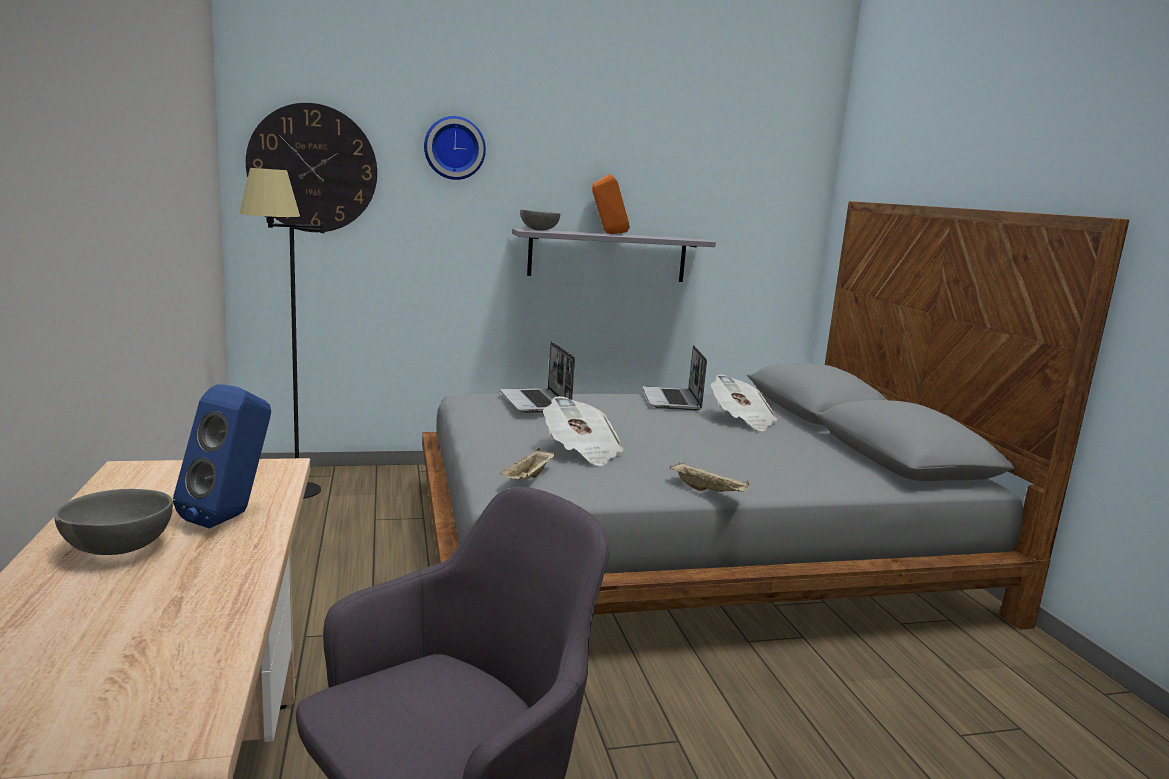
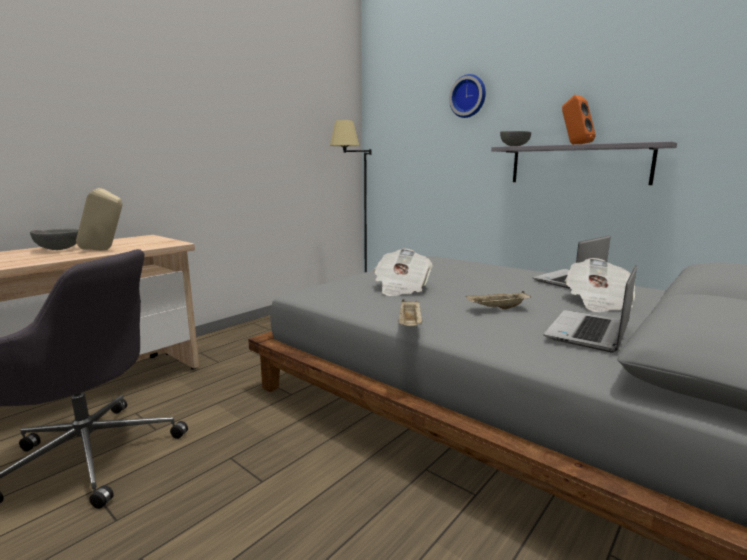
camera: 55 degrees right, 0 degrees up
(231, 517) = (105, 250): blue speaker -> beige speaker
(313, 168) = (397, 123): wall clock -> none
(528, 478) = (331, 290): beige tray -> beige tray (497, 308)
(536, 402) = (451, 263): laptop -> laptop (589, 333)

